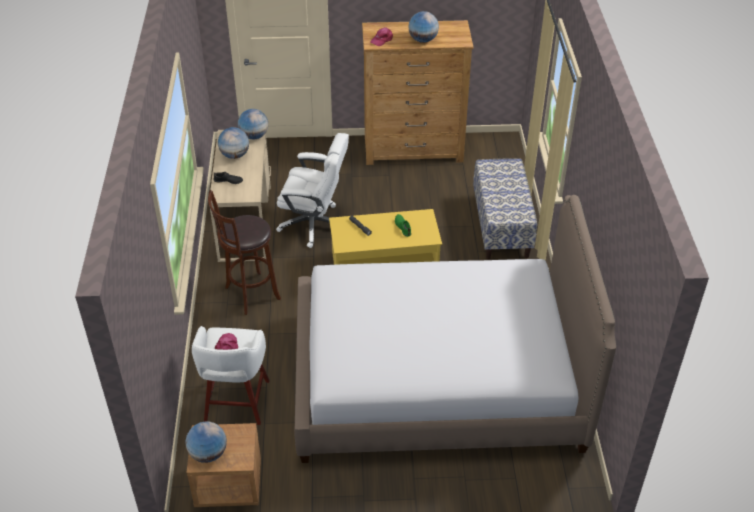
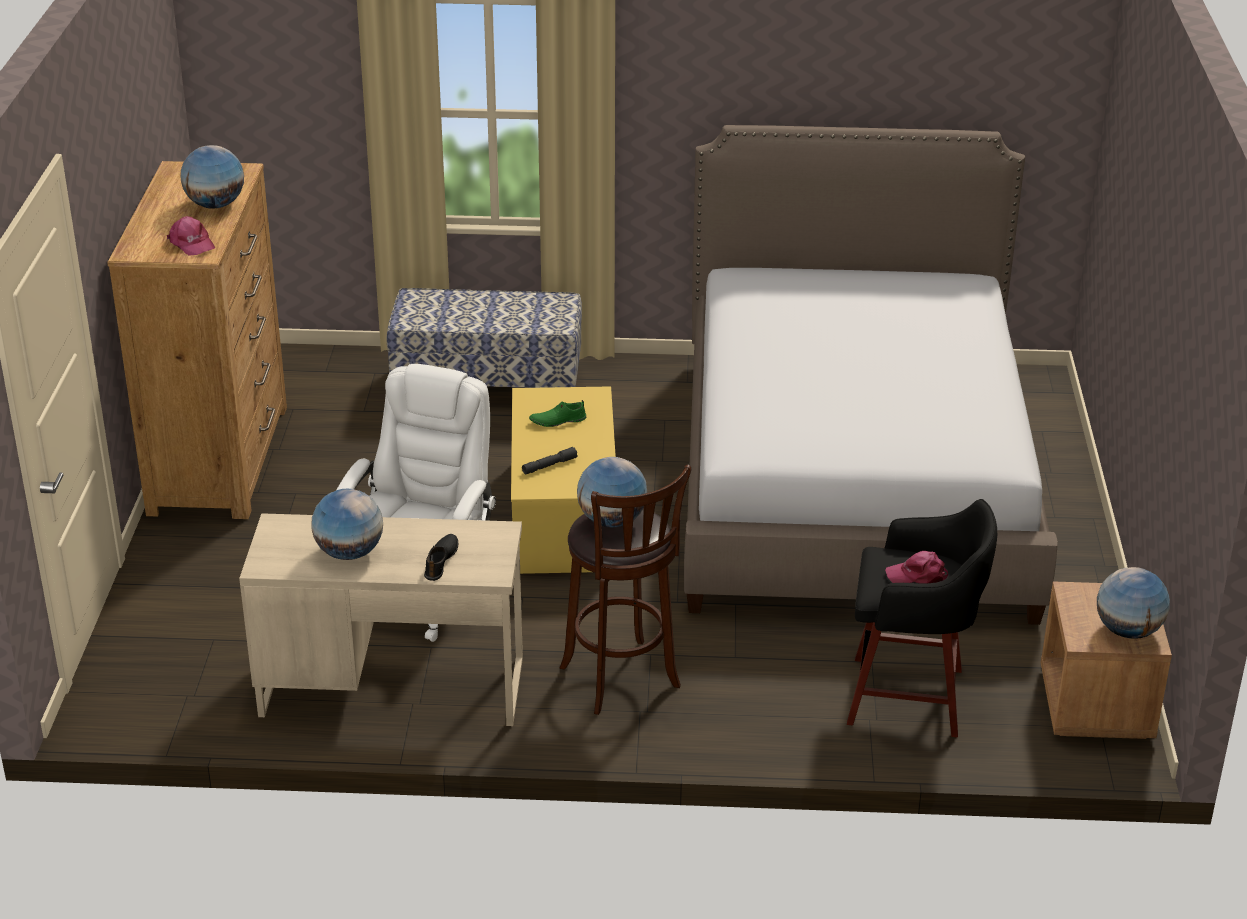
camera: 85 degrees left, 10 degrees down
(236, 402) = (910, 697): white stool -> black stool
(254, 136) = (286, 527): globe -> globe (611, 521)

